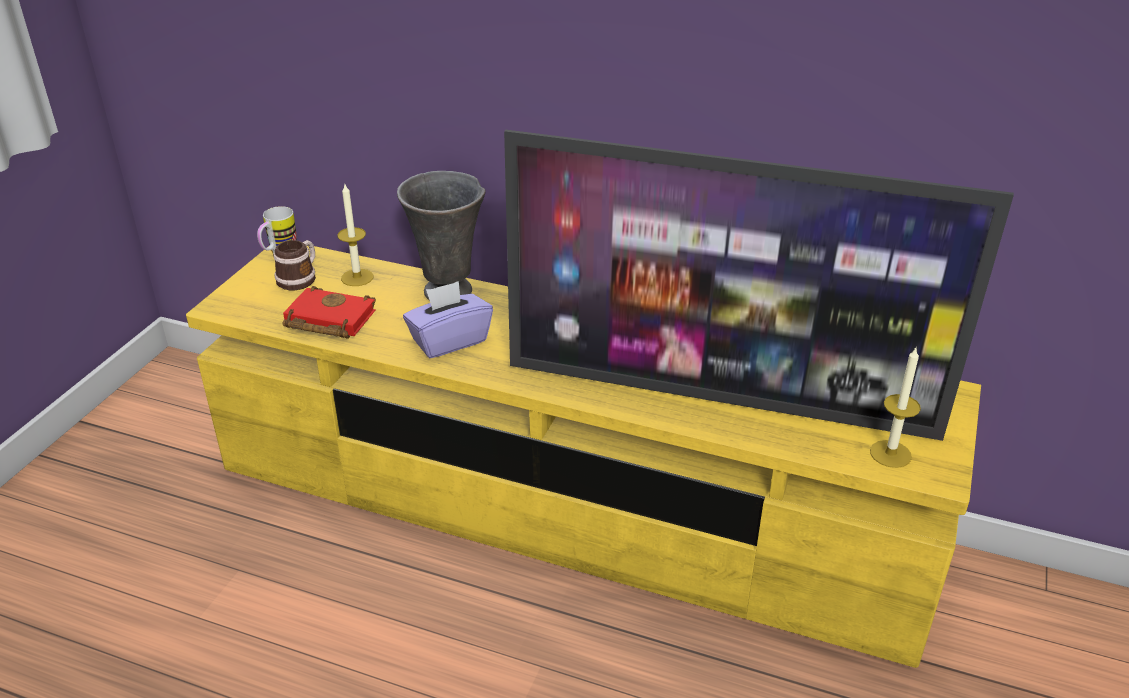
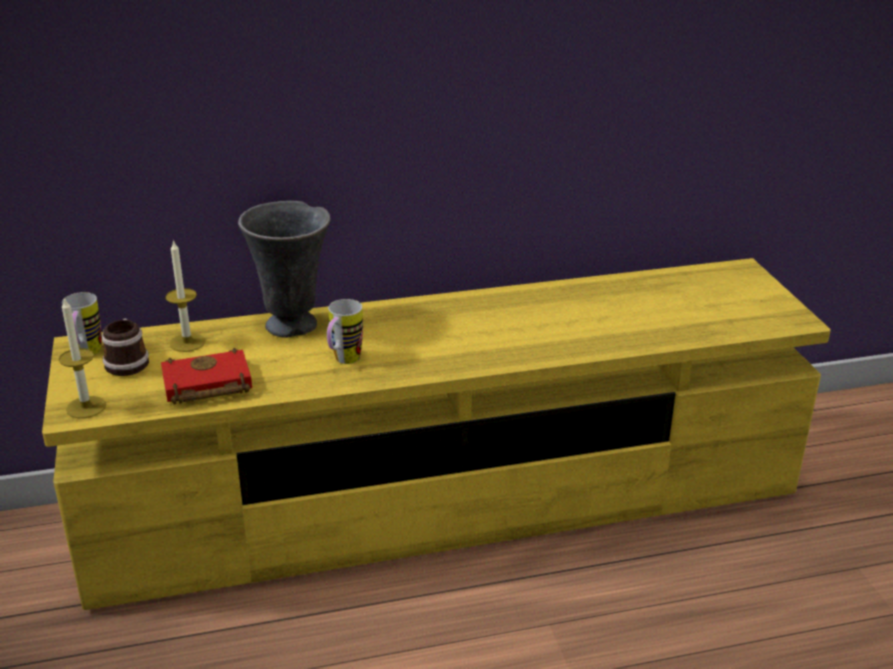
camera: 35 degrees left, 5 degrees down
(449, 341) = (343, 361): purple tissue box -> mug
(719, 397) = (604, 325): television -> none
(890, 454) = (754, 319): candle -> candle (86, 407)

